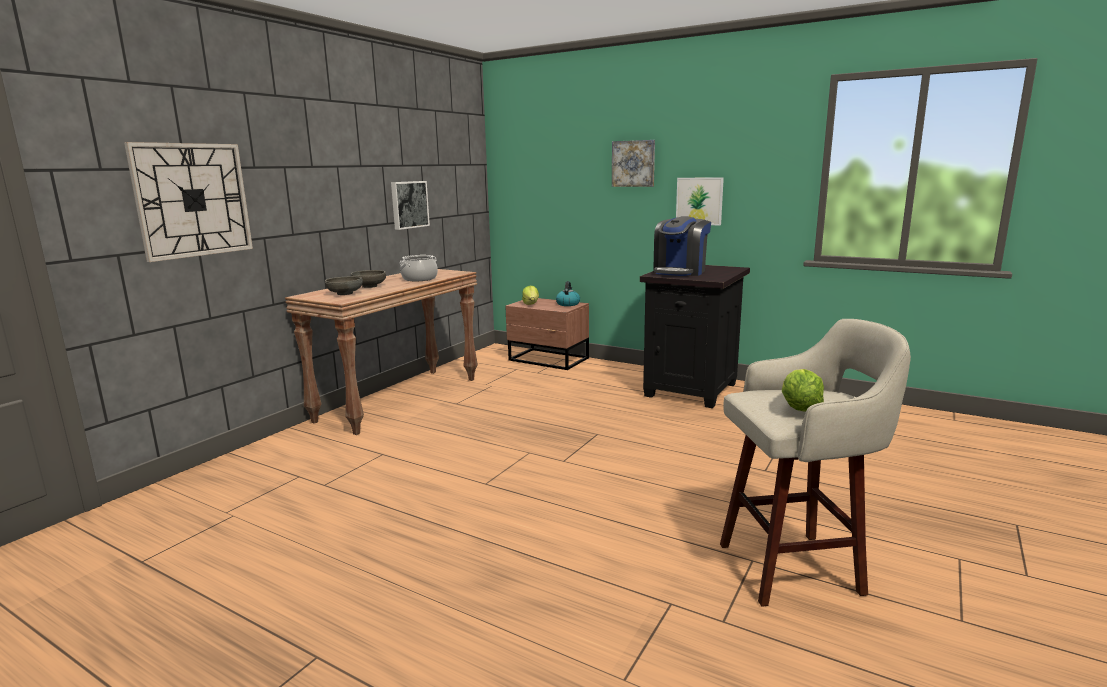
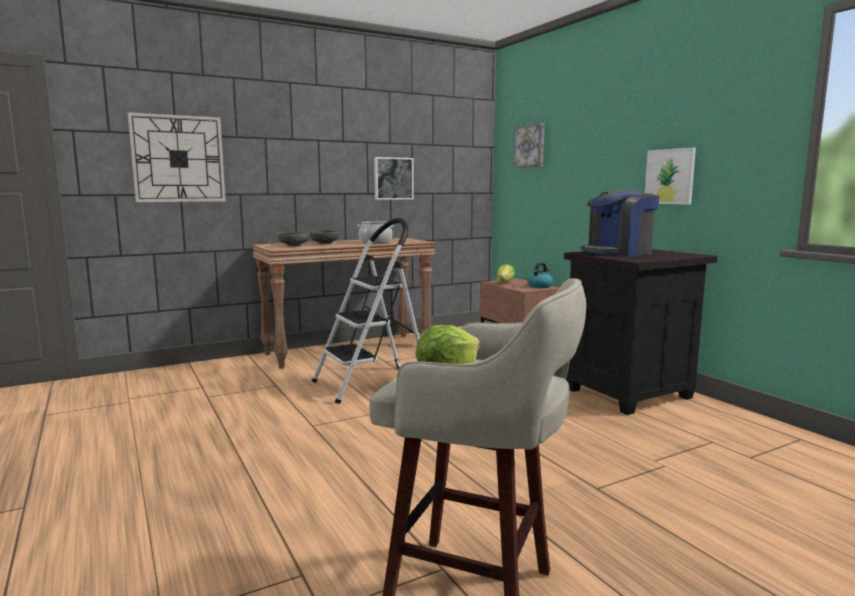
camera: 30 degrees right, 5 degrees down
(480, 429) = (374, 384): none -> step ladder
(633, 163) = (609, 138): picture -> picture (530, 146)

